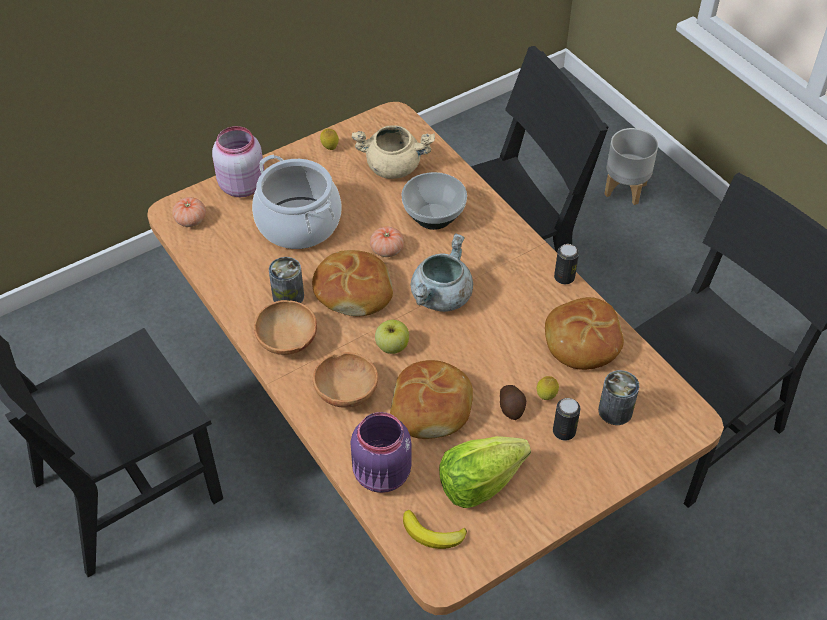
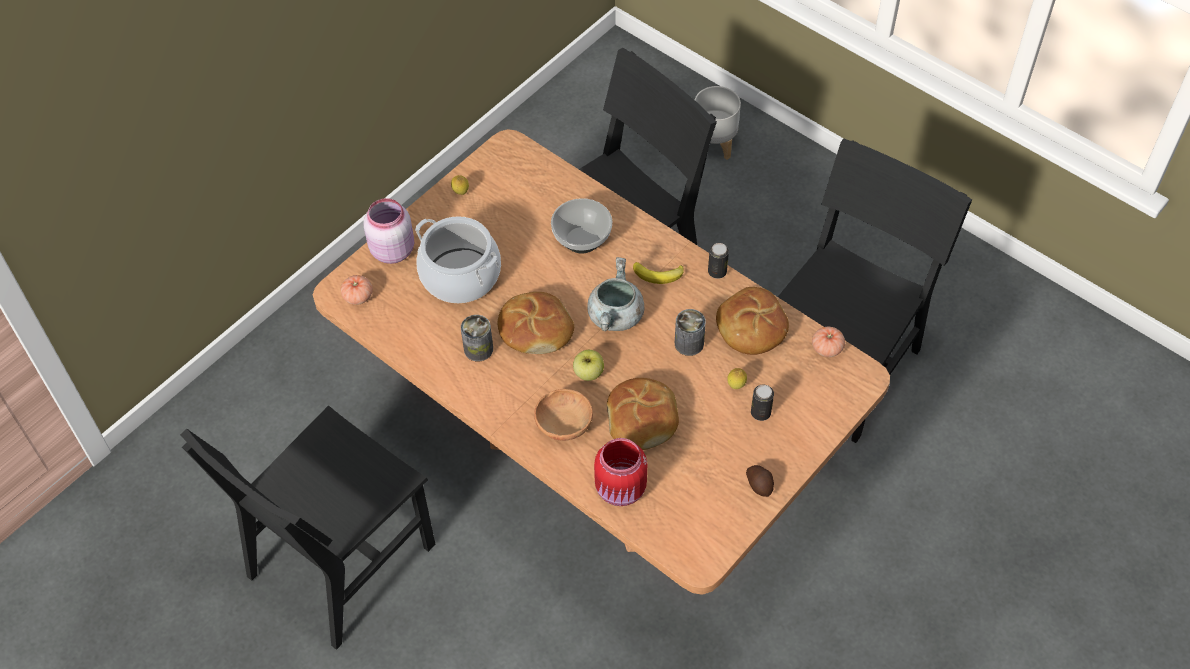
camera: 15 degrees left, 5 degrees up
(287, 342) = (494, 392): brown bowl -> none
(382, 475) = (621, 490): purple jar -> red jar
(387, 250) = (551, 283): tomato -> tomato (827, 348)
(393, 167) = (527, 198): beige cooking pot -> none
(432, 534) = (681, 528): banana -> banana (658, 275)
(479, 482) = (705, 475): lettuce -> none
(511, 407) = (710, 402): potato -> potato (759, 484)
(615, 411) = (797, 383): can -> can (689, 343)

